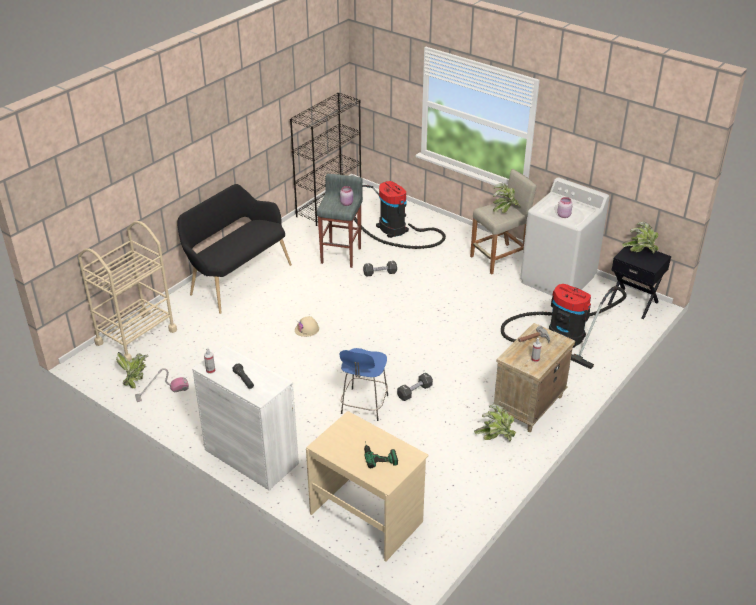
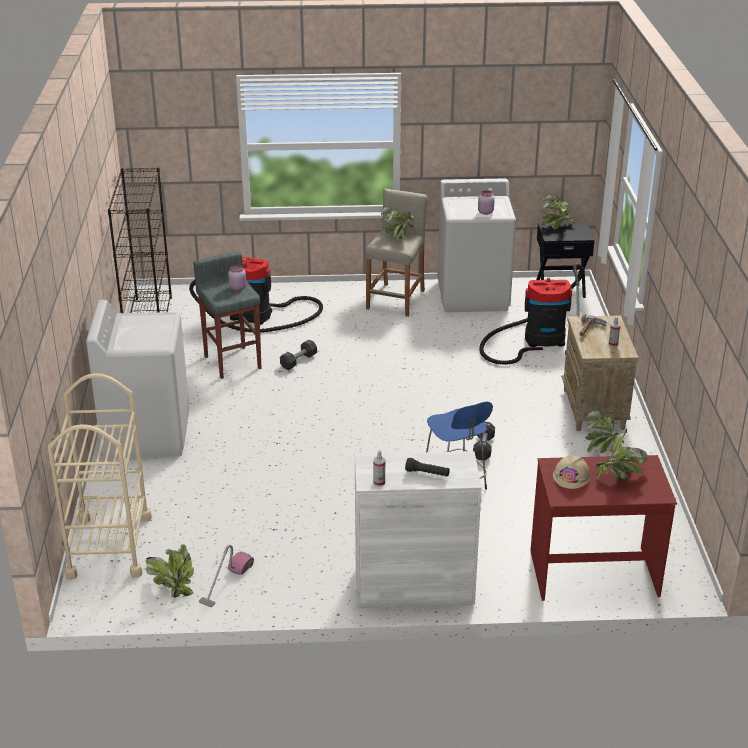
camera: 40 degrees left, 5 degrees down
(237, 279) = (146, 434): black bench -> white washing machine
(307, 329) = (298, 445): beige hard hat -> beige hard hat (571, 476)
(367, 517) = (593, 572): beige desk -> red desk
(379, 454) = (620, 476): power drill -> potted plant

